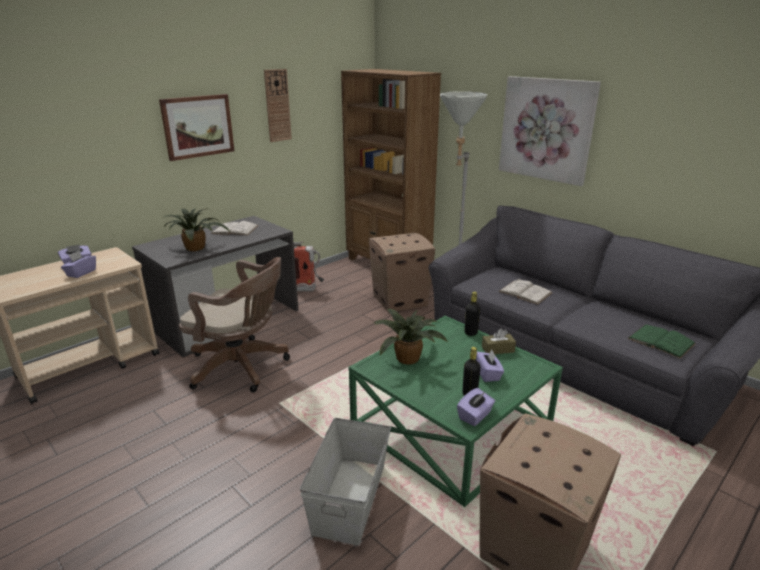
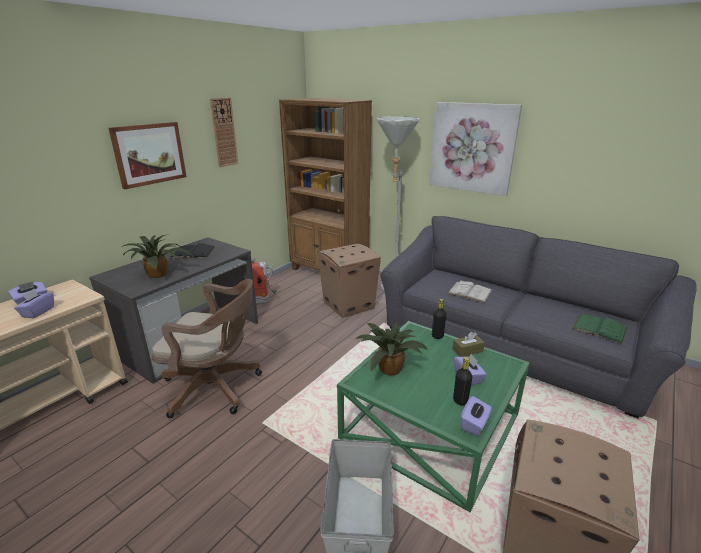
camera: 10 degrees left, 0 degrees up
(235, 229) = (193, 252): white book -> black book

